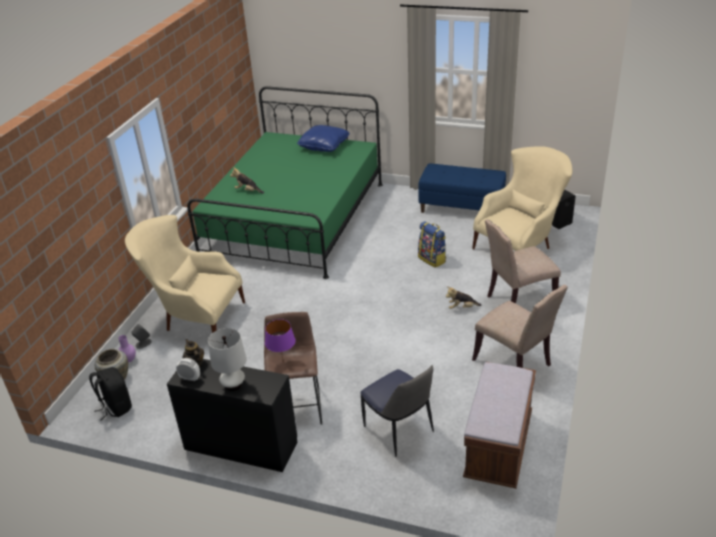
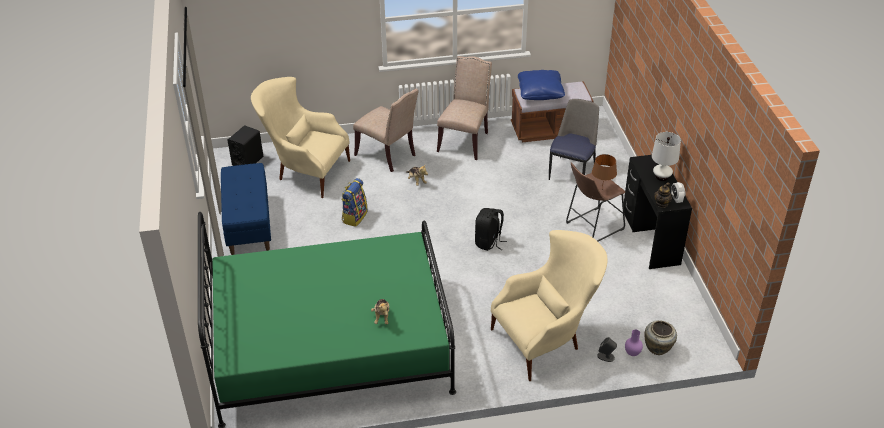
camera: 120 degrees left, 5 degrees up
(115, 407) = (684, 328): black backpack -> black backpack (488, 242)
(194, 318) = (547, 339): beige armchair -> beige armchair turned 105 degrees counterclockwise
(283, 362) = (601, 190): purple table lamp -> brown table lamp
(324, 146) = (240, 298): blue pillow -> blue pillow (540, 92)

